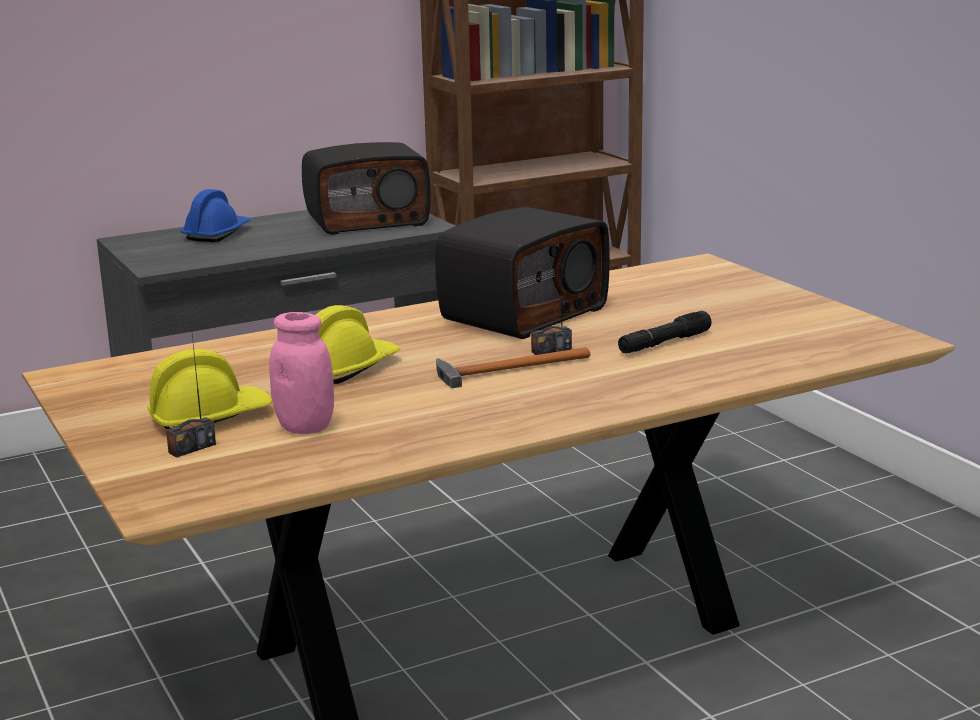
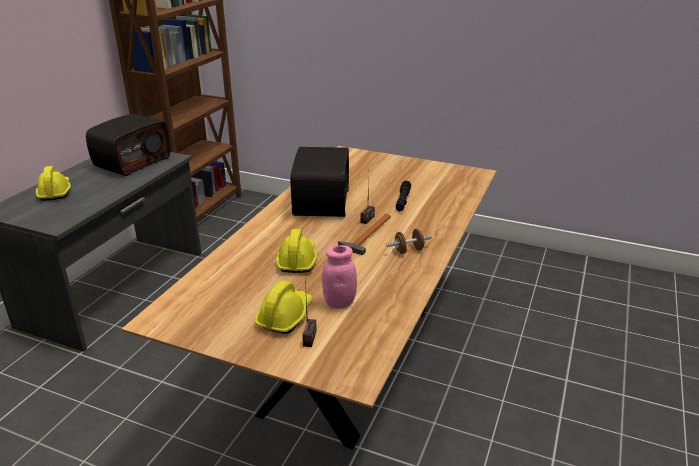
camera: 40 degrees left, 10 degrees up
(217, 234) = (55, 192): blue hard hat -> yellow hard hat
(534, 403) = (408, 250): none -> brown dumbbell

